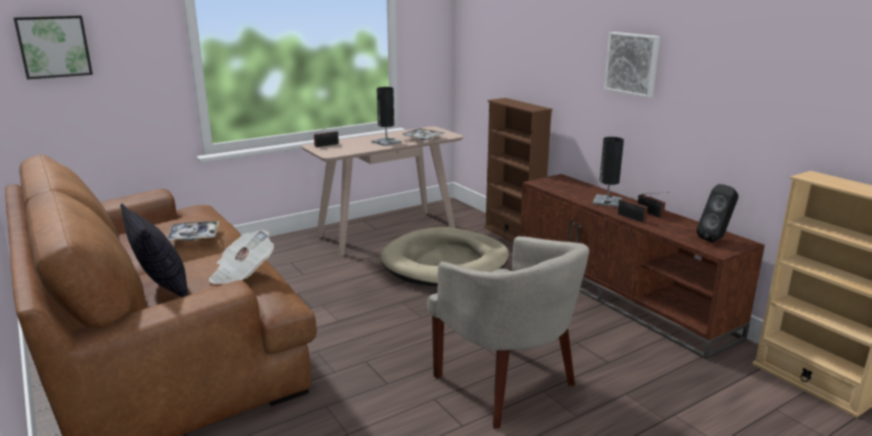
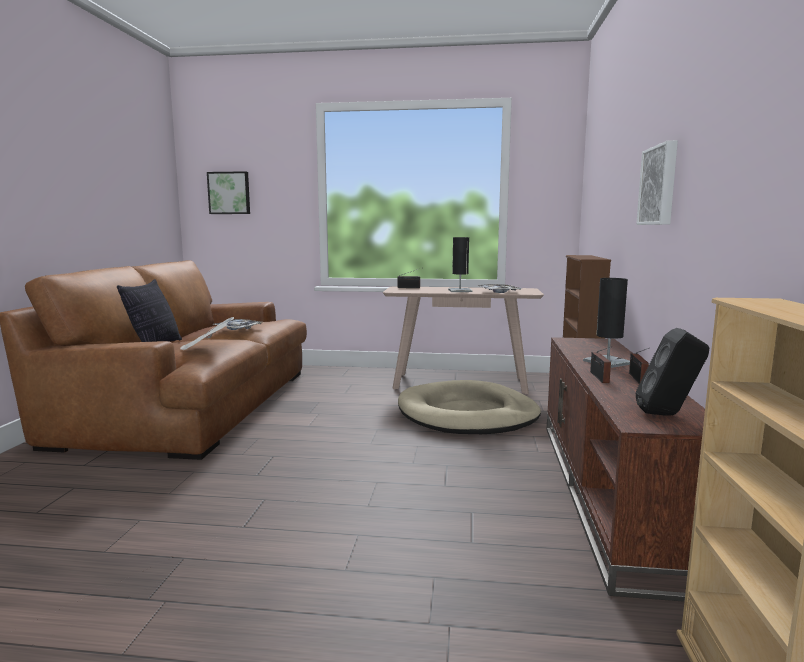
camera: 40 degrees right, 10 degrees down
(506, 385) = (336, 515): beige armchair -> none

